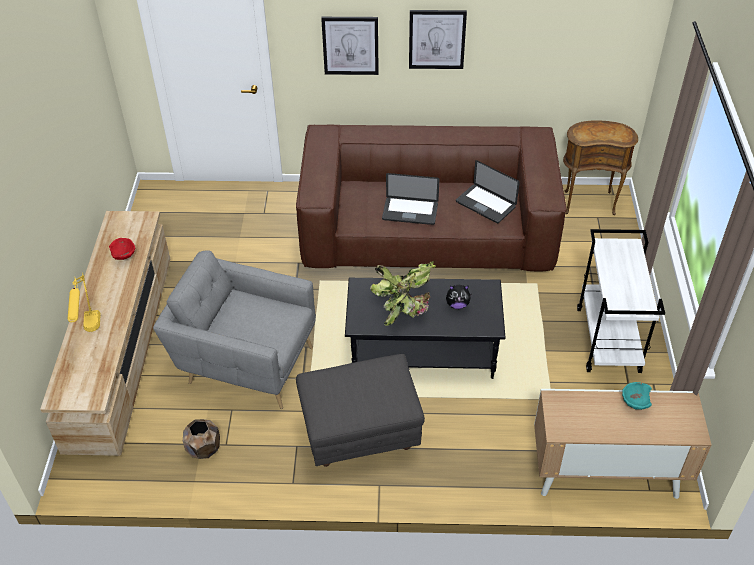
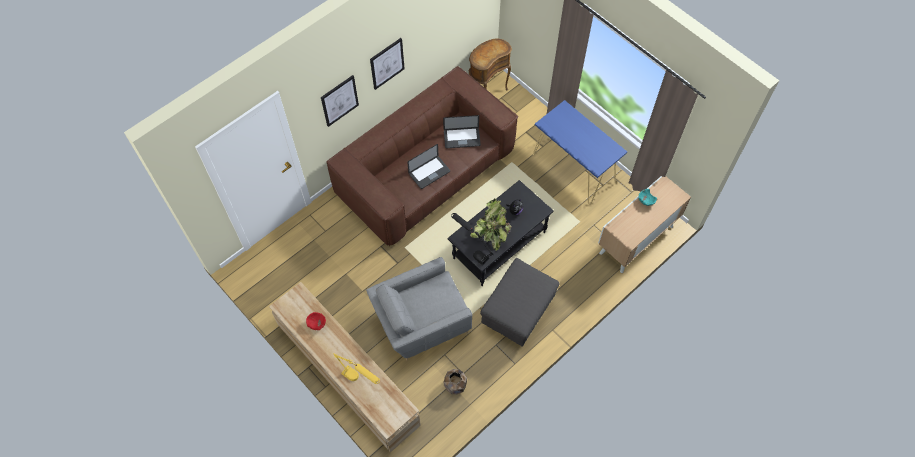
camera: 45 degrees left, 15 degrees up
(359, 308) = (472, 251): none -> black table lamp
(609, 340) = (574, 168): white cart -> blue console table

